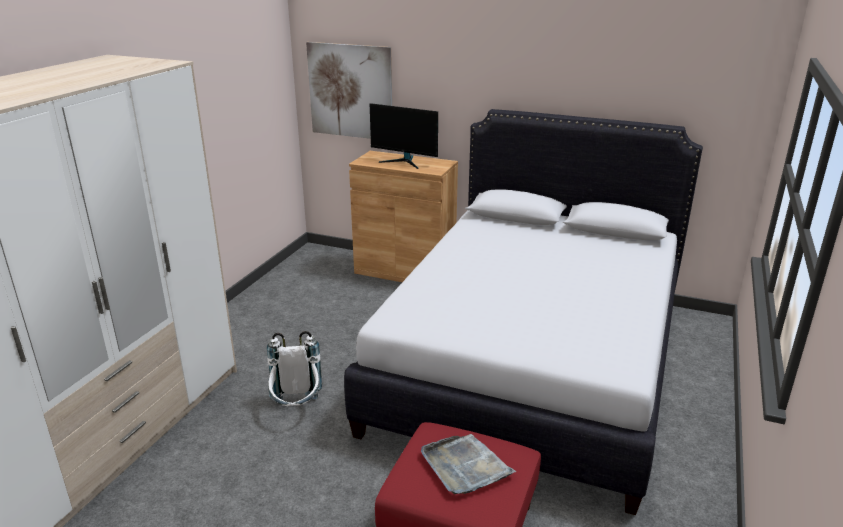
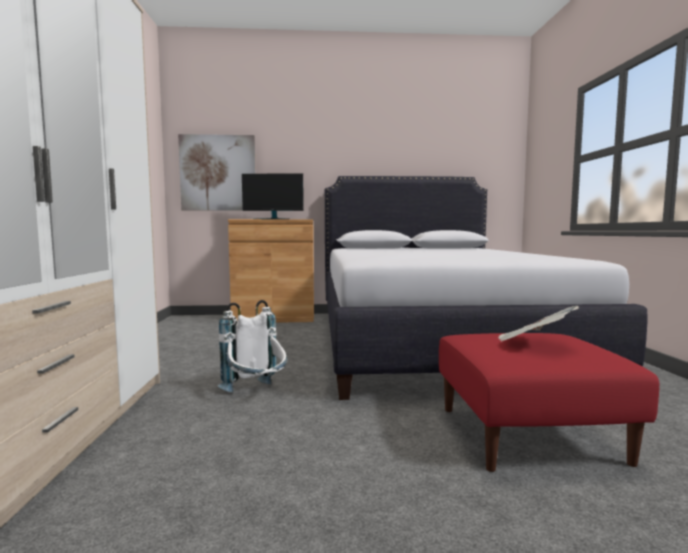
camera: 25 degrees left, 20 degrees down
(465, 466) = (532, 344): grey tray -> newspaper

